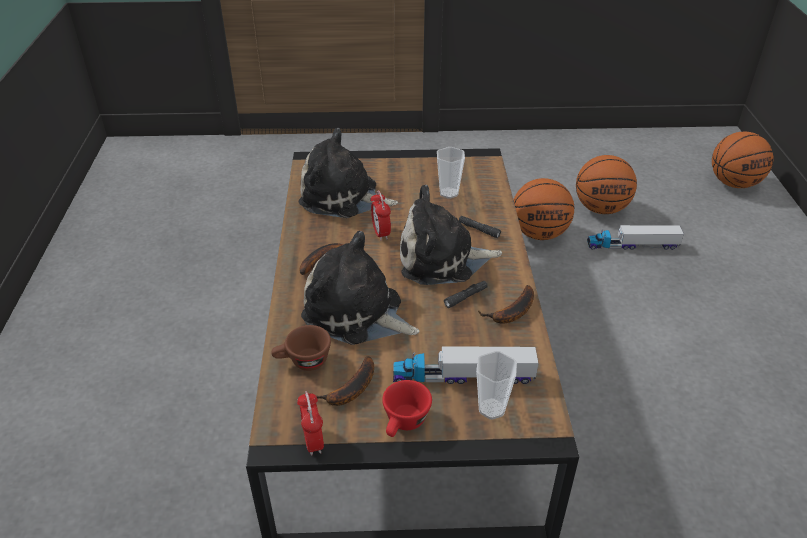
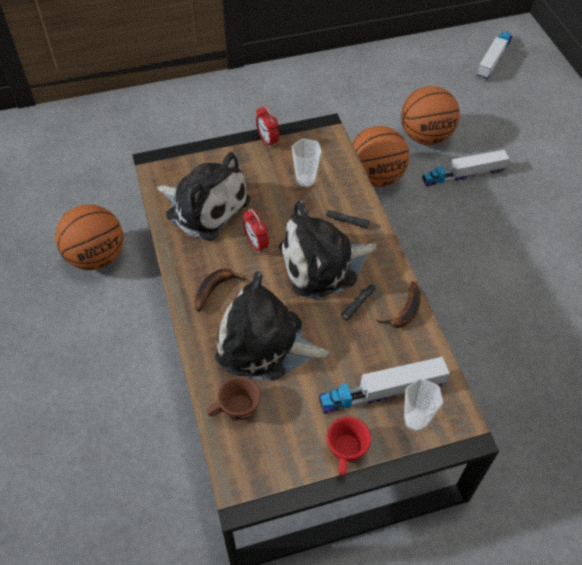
camera: 15 degrees left, 15 degrees up
(313, 442) = (274, 492): alarm clock -> alarm clock (267, 140)
(343, 197) = (204, 206): plush toy -> plush toy turned 150 degrees counterclockwise
(349, 391) = (287, 431): banana -> none
(690, 157) = (494, 59): none -> toy truck
(734, 183) = (539, 84): basketball -> basketball (96, 257)

